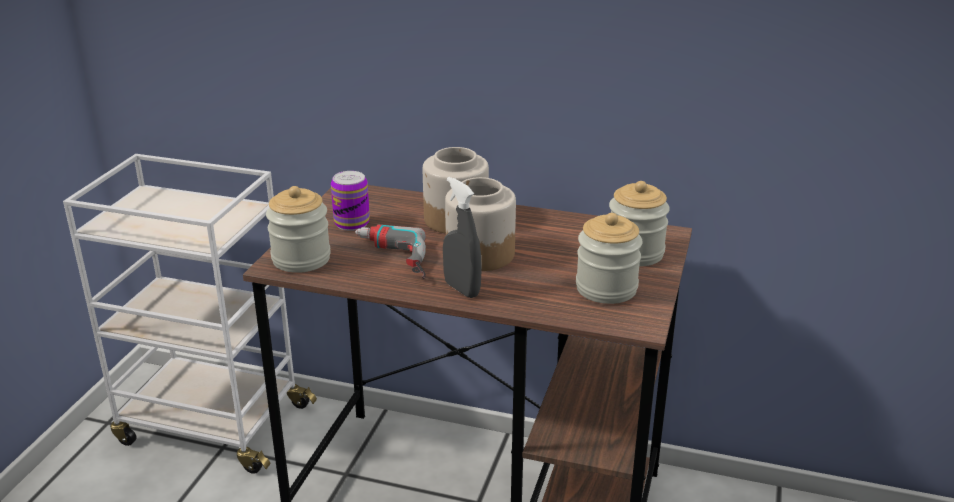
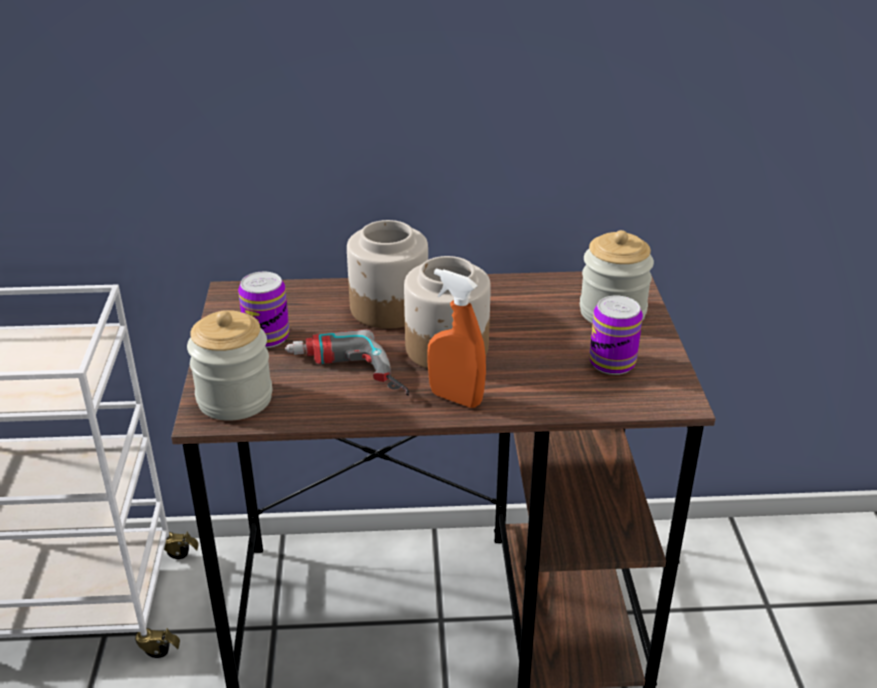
camera: 20 degrees left, 5 degrees up
(462, 289) = (455, 398): grey spray bottle -> orange spray bottle
(606, 288) = (612, 363): jar -> can

